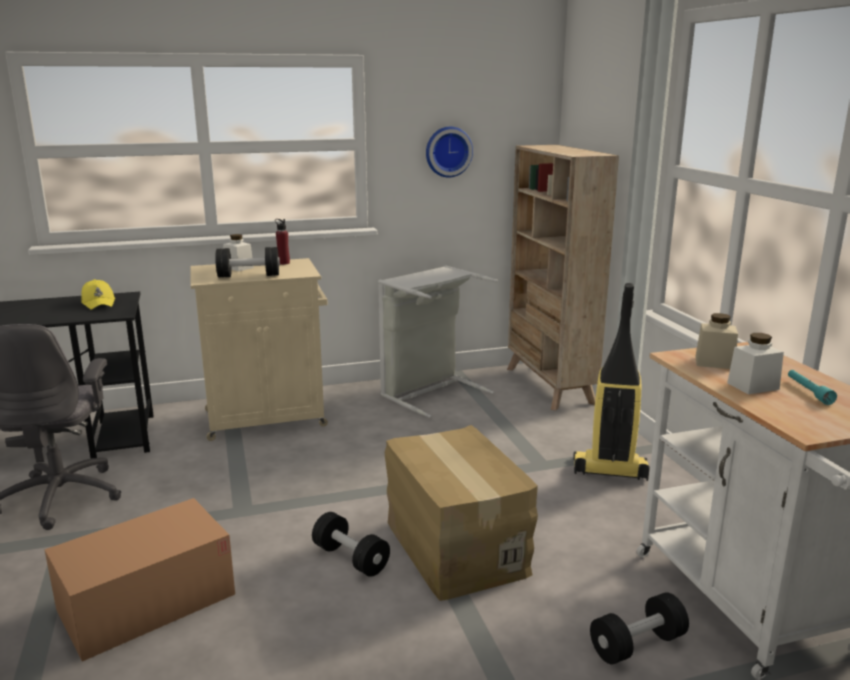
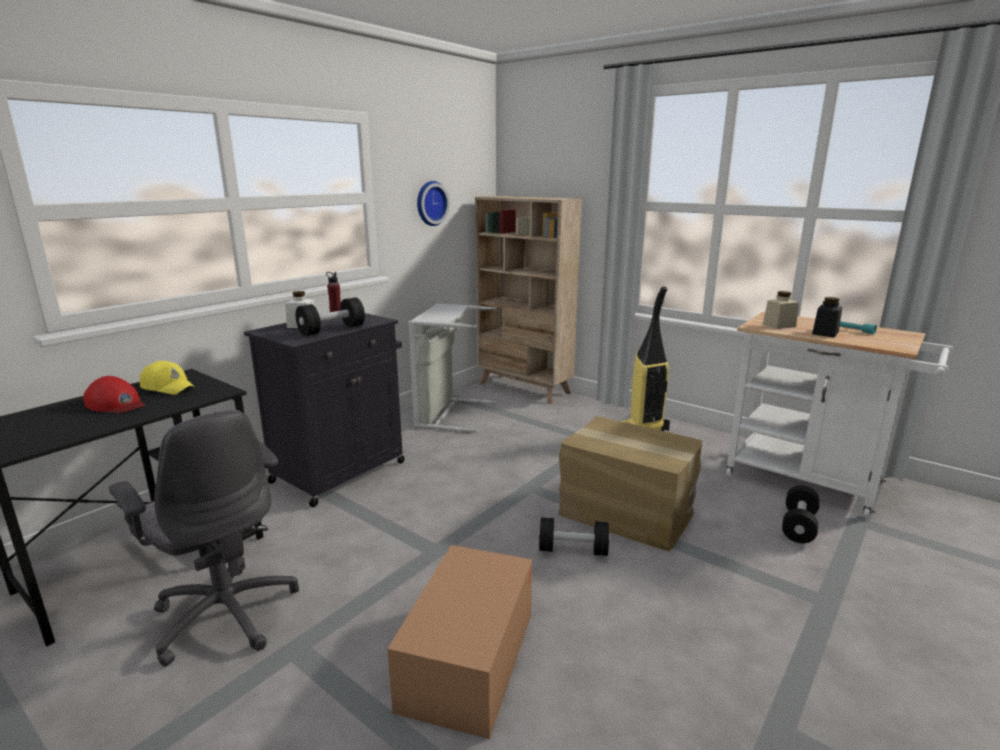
camera: 35 degrees left, 0 degrees up
(51, 308) = (116, 404): none -> red cap
(268, 418) = (341, 471): beige cabinet -> black cabinet
(753, 386) = (825, 333): white jar -> black jar

